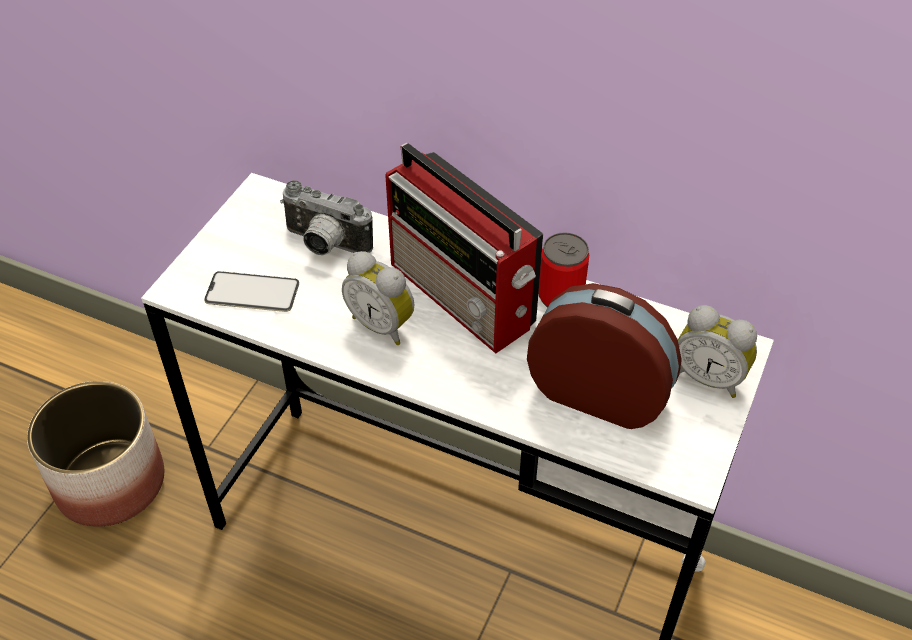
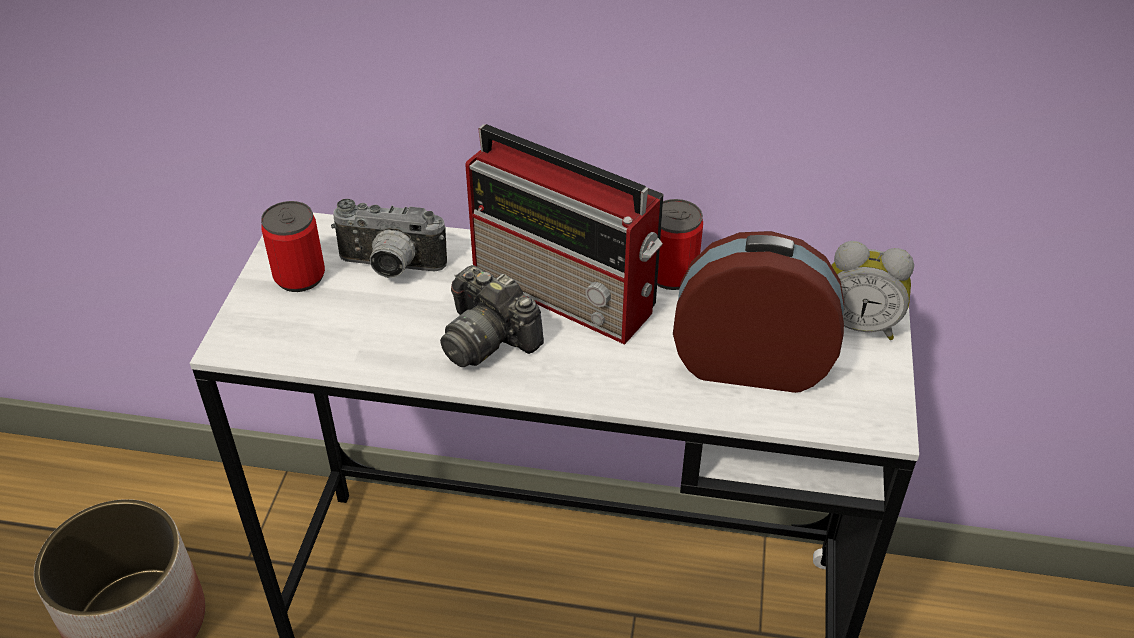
camera: 15 degrees left, 5 degrees down
(249, 238) = (299, 277): none -> can
(252, 292) = (323, 332): phone -> none
(383, 324) = (488, 338): alarm clock -> camera

